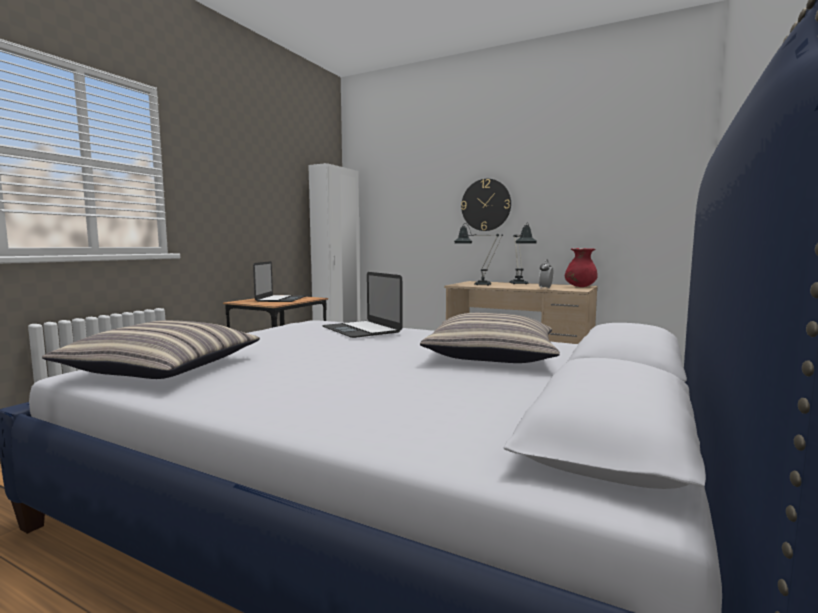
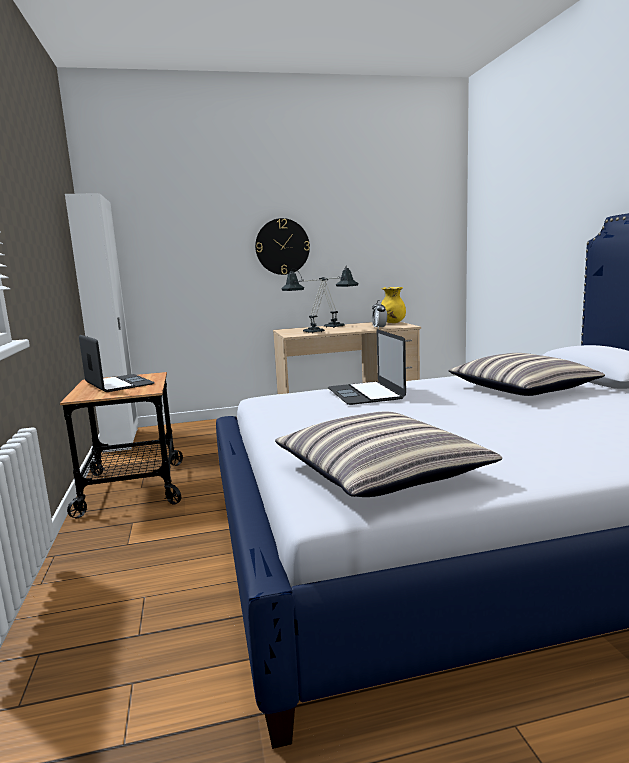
camera: 40 degrees left, 5 degrees up
(361, 329) = (365, 393): laptop -> laptop turned 60 degrees clockwise
(580, 287) = (392, 323): red vase -> yellow vase

